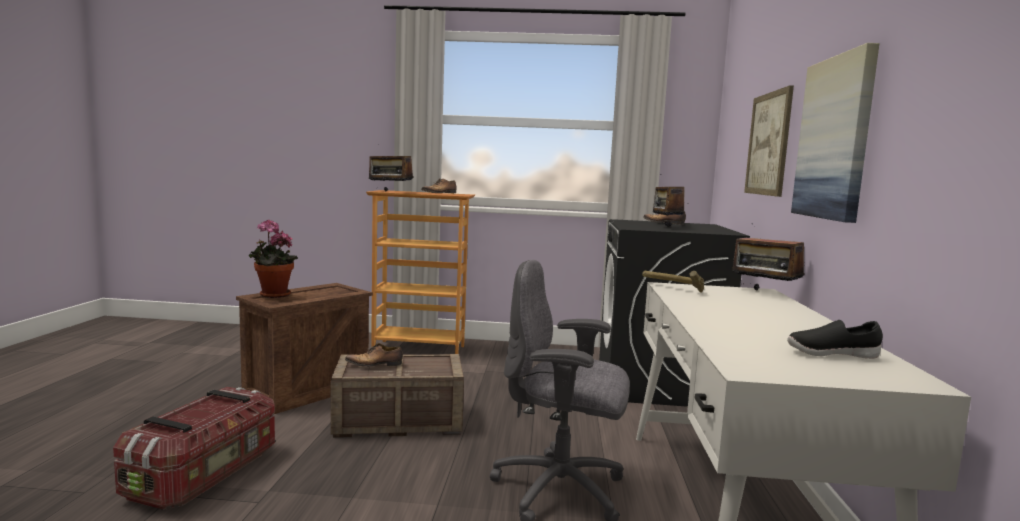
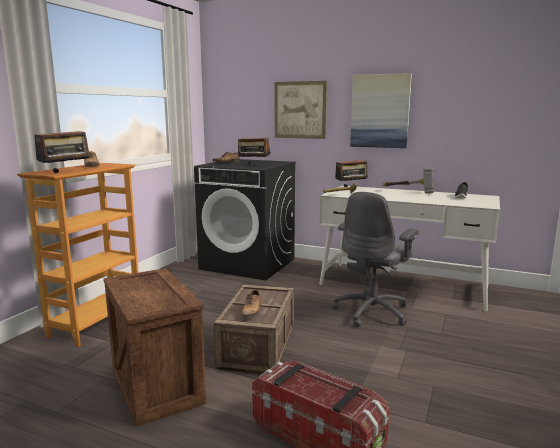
camera: 70 degrees left, 5 degrees up
(272, 295) = (144, 303): potted plant -> none
(798, 321) = (409, 192): none -> hammer

